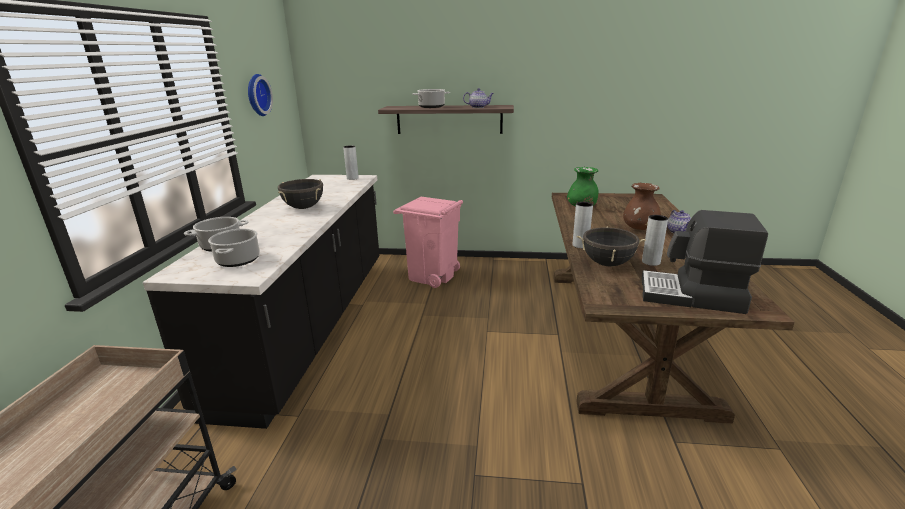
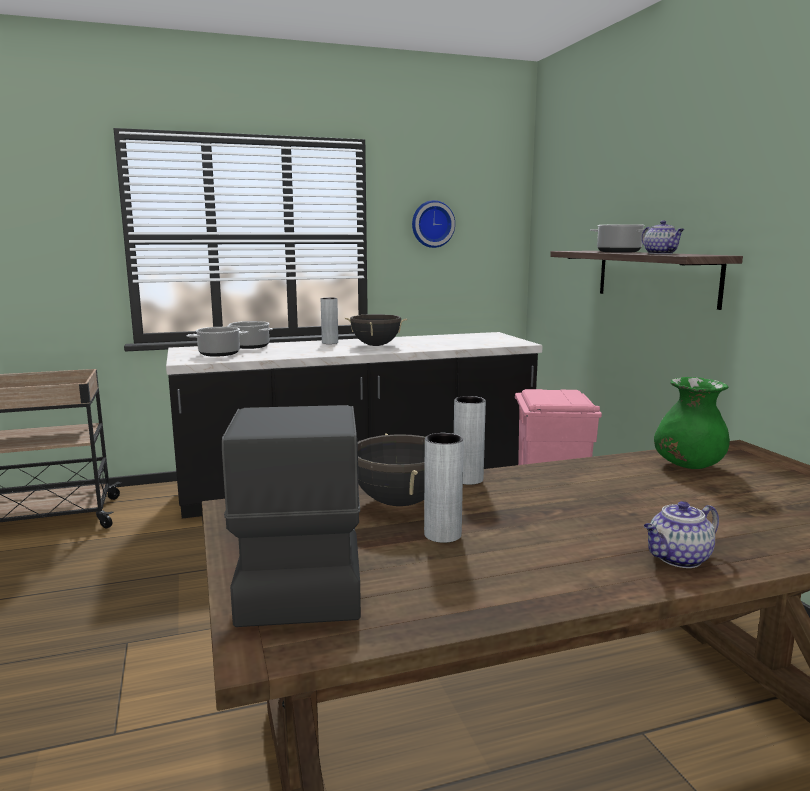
camera: 65 degrees right, 10 degrees down
(352, 178) = (509, 341): grey vase -> grey vase (330, 343)
(640, 228) = (635, 519): brown vase -> none

